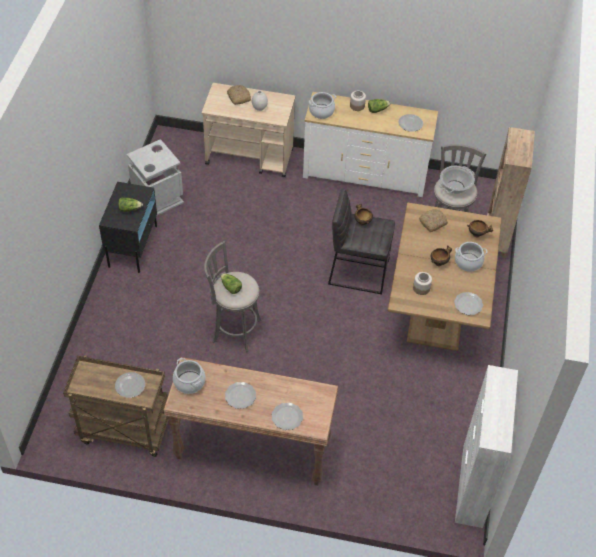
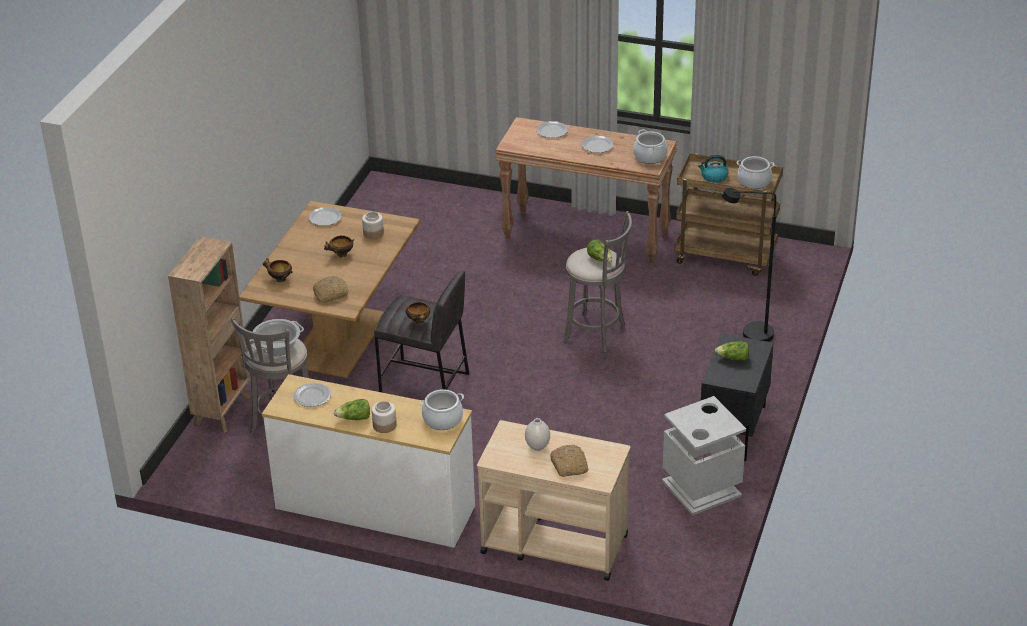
camera: 170 degrees left, 15 degrees down
(112, 336) = (749, 335): none -> black floor lamp
(130, 385) = (714, 177): plate -> kettle
(468, 262) = (305, 254): cooking pot -> cooking pot (754, 181)
(472, 486) = (363, 204): white cabinet -> none

